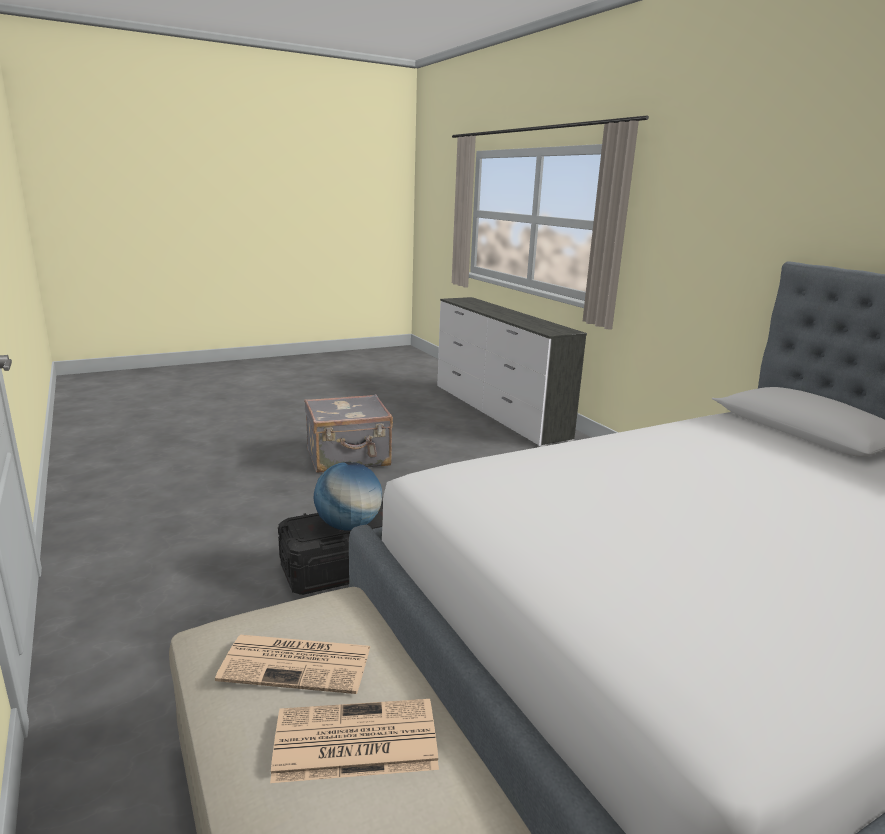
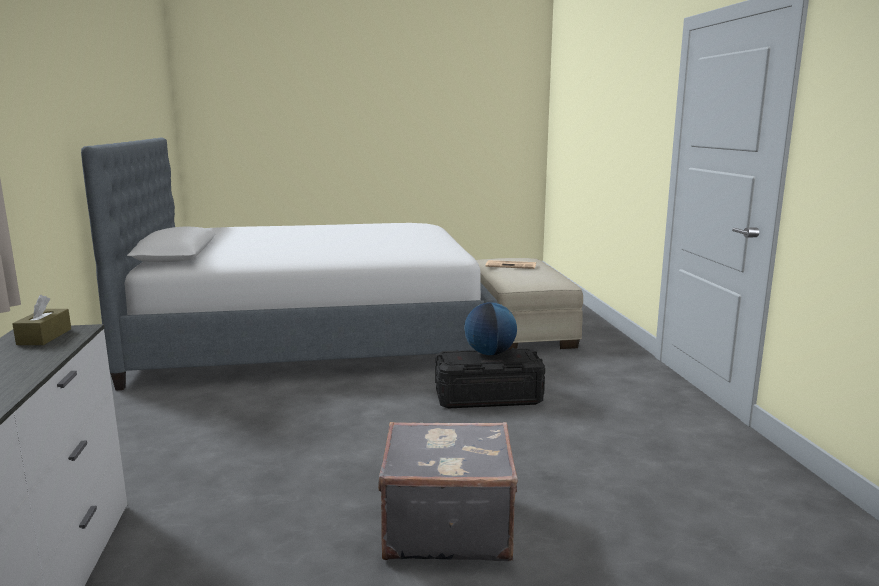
camera: 160 degrees left, 5 degrees down
(299, 663) = (528, 274): newspaper -> none
(555, 330) = (44, 337): none -> brown tissue box

